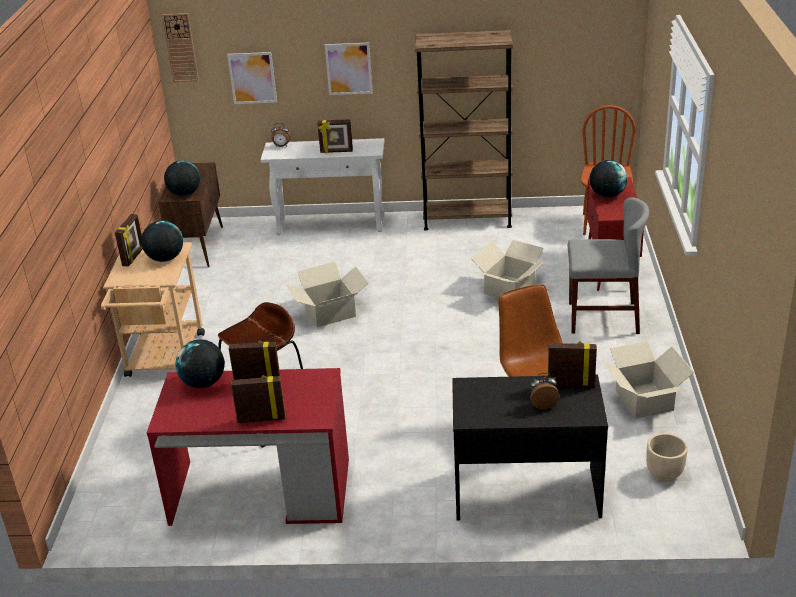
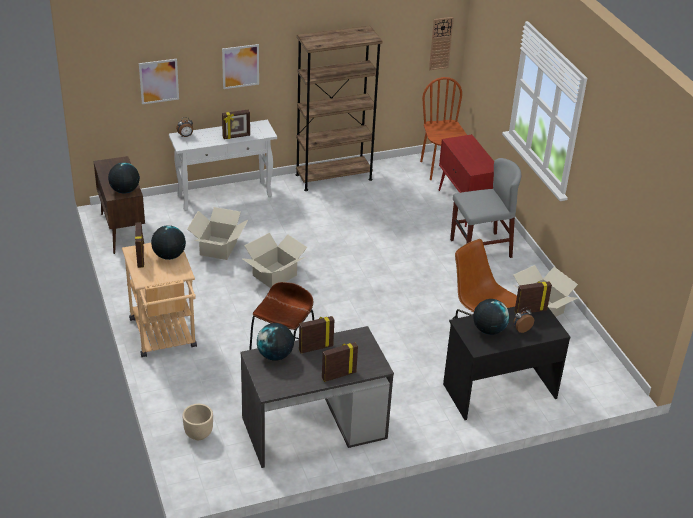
camera: 25 degrees left, 5 degrees up
(180, 47) = (97, 61): wall clock -> wall clock (440, 43)
(260, 492) = (314, 428): red desk -> grey desk
(510, 289) = (401, 234): cardboard box -> cardboard box (219, 248)
(607, 195) = (464, 152): globe -> globe (488, 330)
(663, 474) = (580, 360): beige planter -> beige planter (198, 434)

